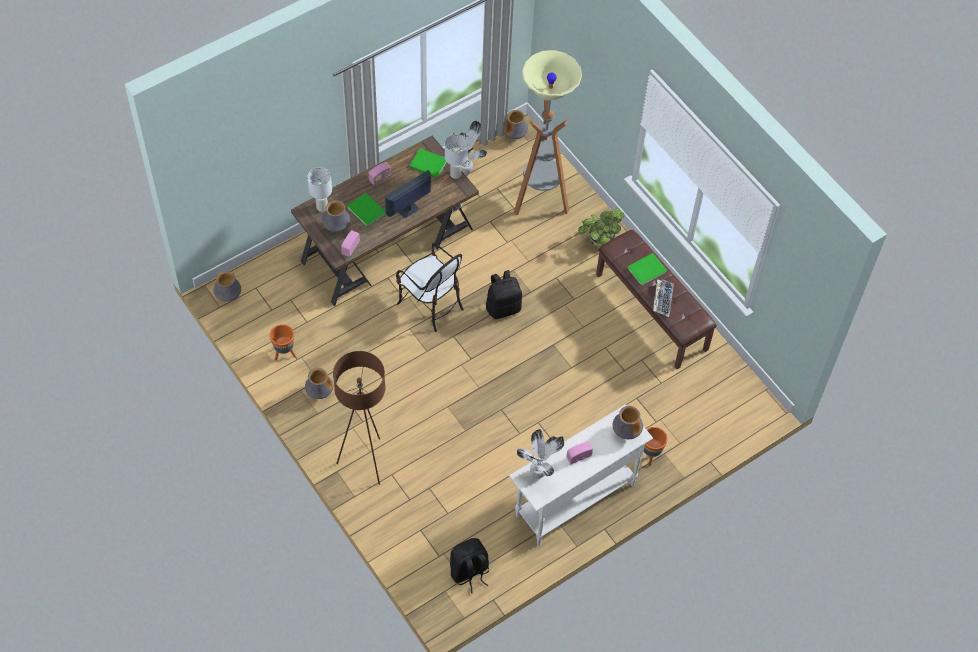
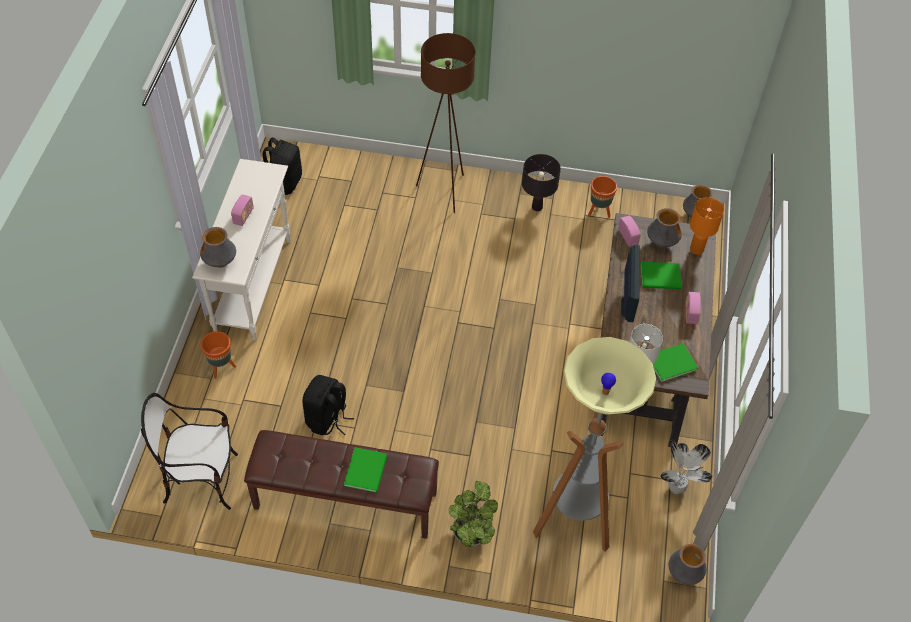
camera: 135 degrees right, 5 degrees down
(319, 392) = (537, 207): vase -> black table lamp
(322, 207) = (696, 249): white table lamp -> orange table lamp
(430, 304) = (544, 337): chair -> chair (202, 480)
(503, 307) = (483, 387): black backpack -> black backpack (327, 419)
(539, 473) = (263, 182): potted plant -> none
(662, 299) = (320, 453): keyboard -> none

